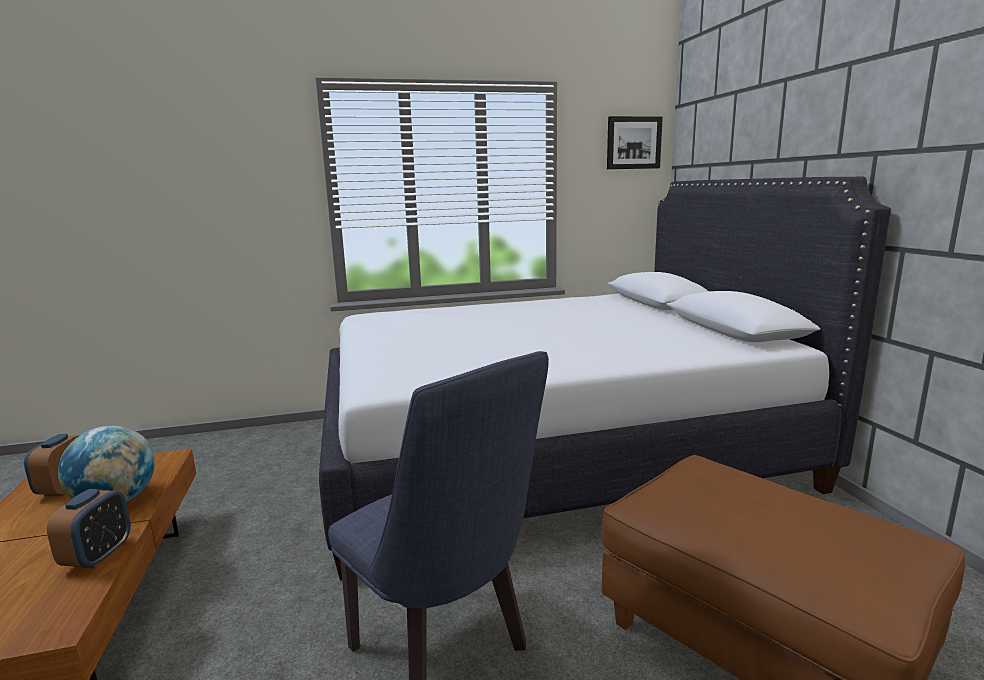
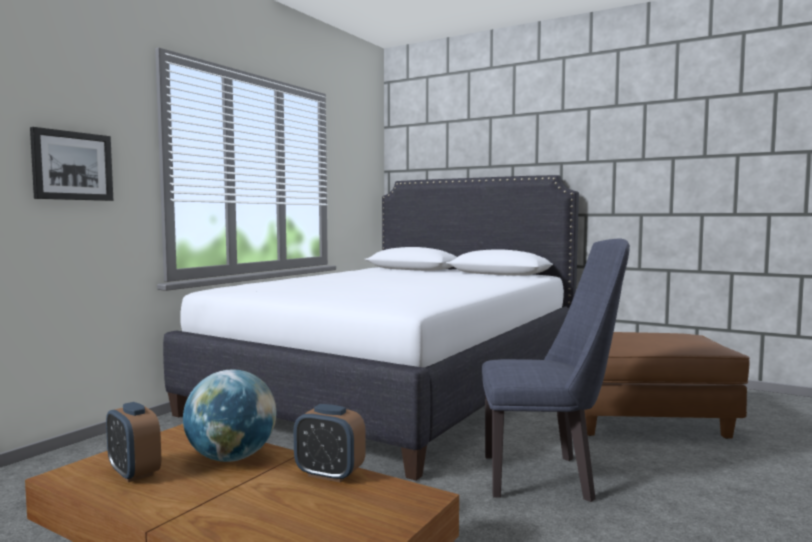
camera: 45 degrees left, 10 degrees down
(98, 556) = (329, 474): alarm clock -> alarm clock turned 150 degrees clockwise
(633, 143) = (366, 150): picture -> picture (72, 166)

